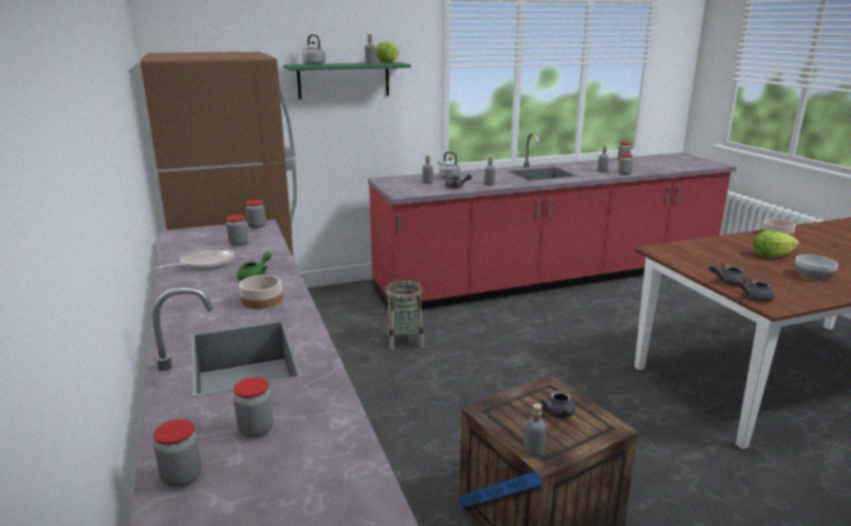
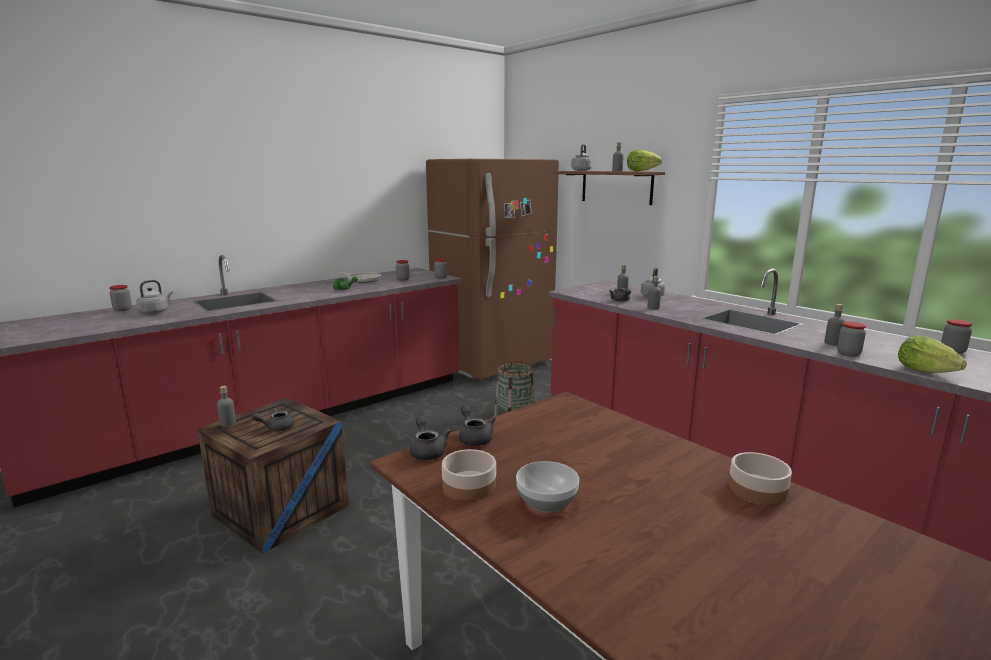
camera: 70 degrees right, 5 degrees down
(256, 429) = (155, 312): jar -> grey kettle
(262, 300) = (308, 294): bowl -> bowl (469, 485)
(344, 80) = (616, 187): green shelf -> brown shelf
(771, 256) = (620, 474): lettuce -> lettuce (925, 371)

